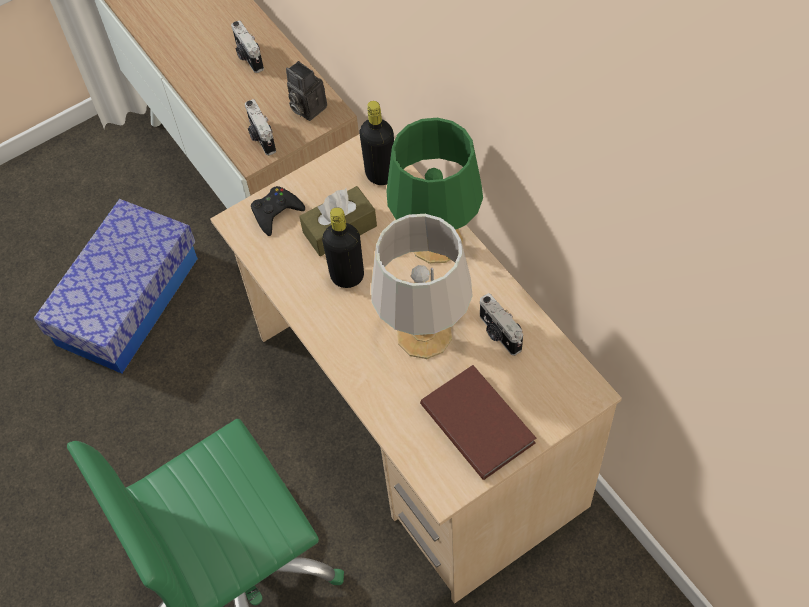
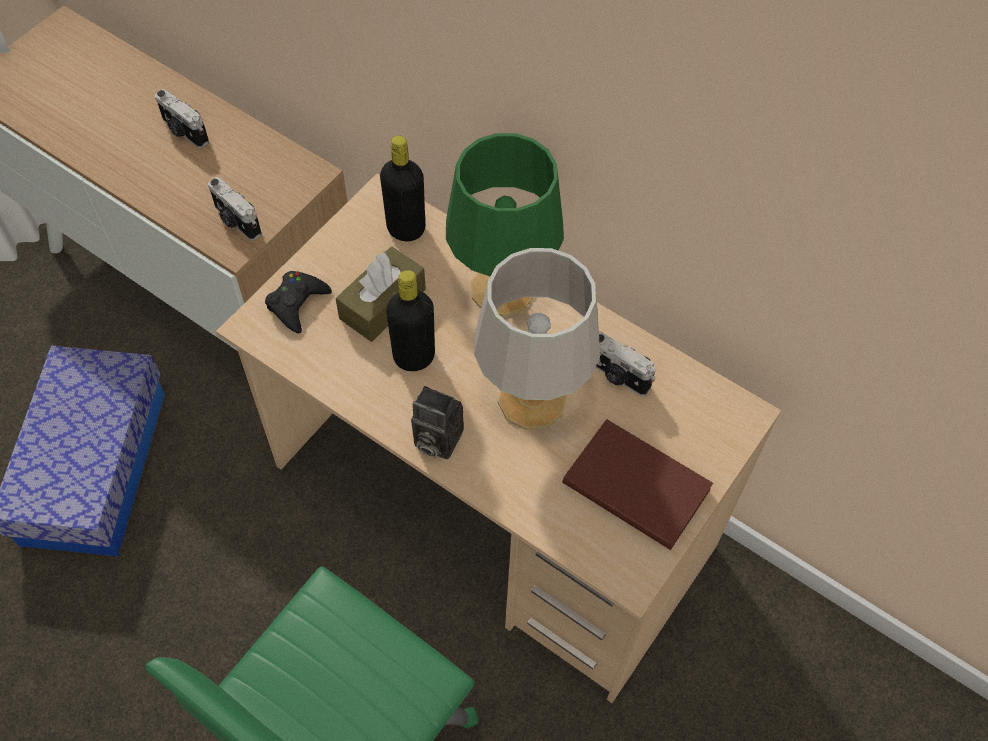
camera: 25 degrees left, 0 degrees up
(306, 108) = (279, 175): camera -> camera (435, 439)

